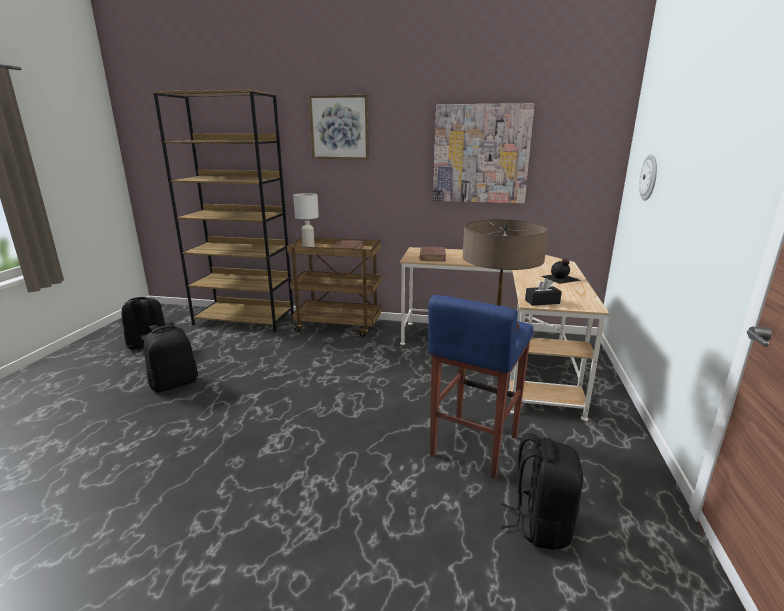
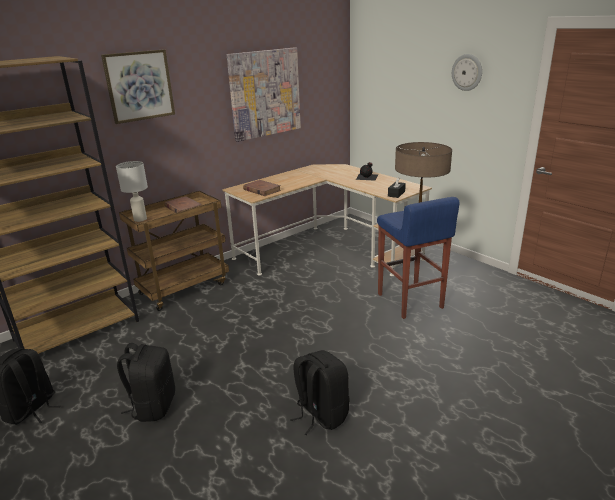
camera: 50 degrees left, 5 degrees up
(540, 524) = (486, 311): black backpack -> black backpack (320, 414)
(649, 177) = (391, 96): wall clock -> wall clock (467, 72)

